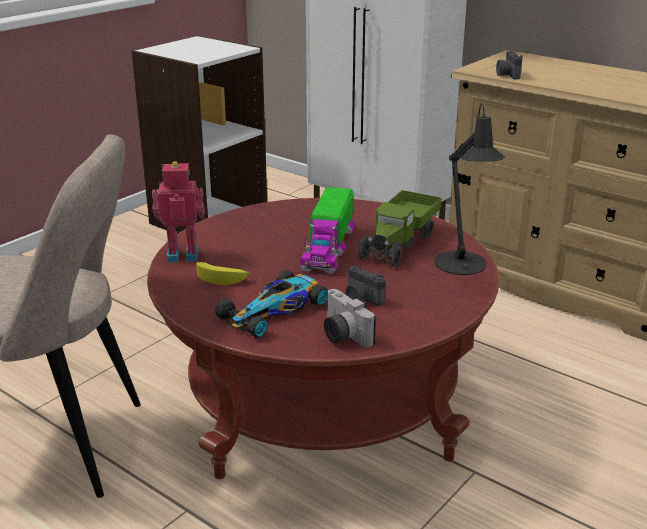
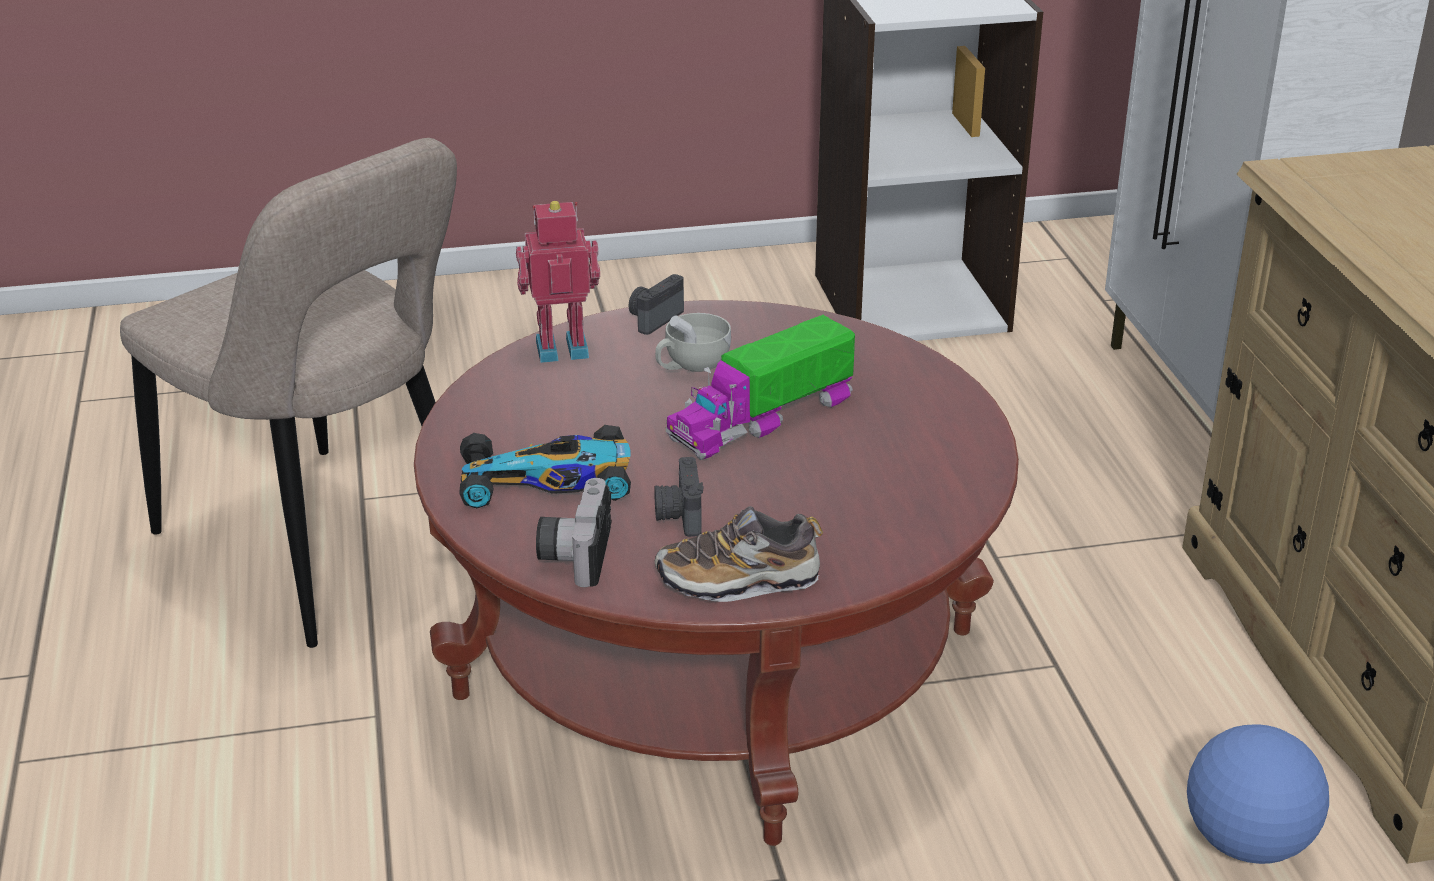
camera: 40 degrees right, 5 degrees up
(183, 254) = (561, 347): toy robot -> toy robot turned 45 degrees counterclockwise
(222, 278) = (557, 404): banana -> none
(260, 239) = (691, 365): none -> white cup
(399, 243) = (876, 453): toy truck -> none
(432, 313) = (739, 581): none -> shoe
(463, 266) = (905, 533): black table lamp -> none
(507, 75) = (1326, 203): camera -> camera (653, 318)
(604, 363) = (1246, 844): none -> football

